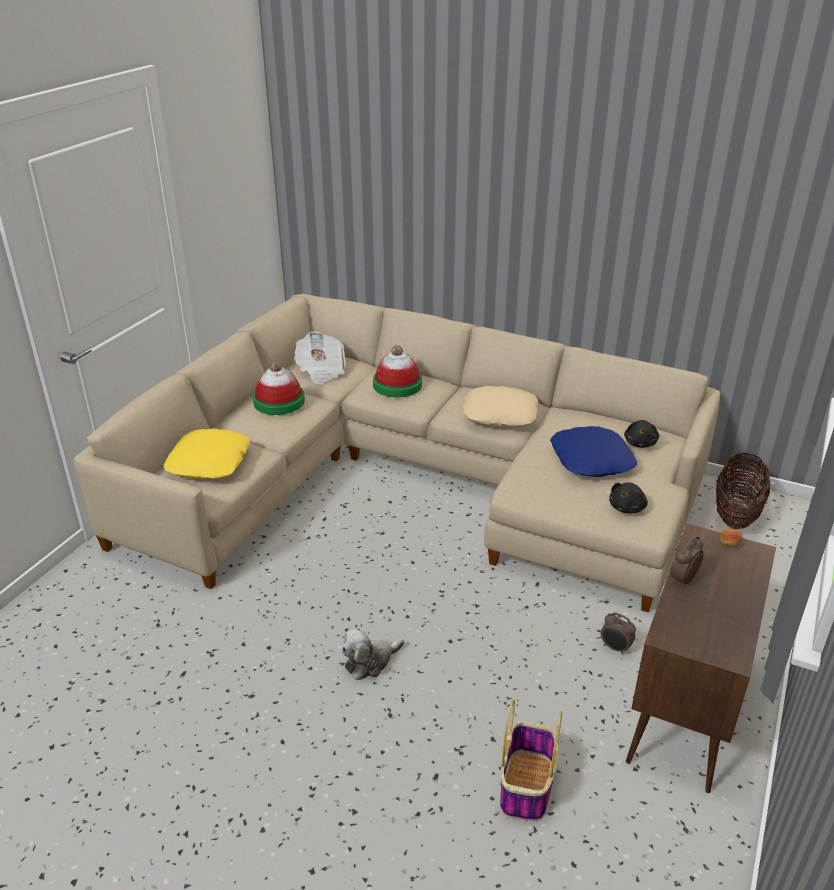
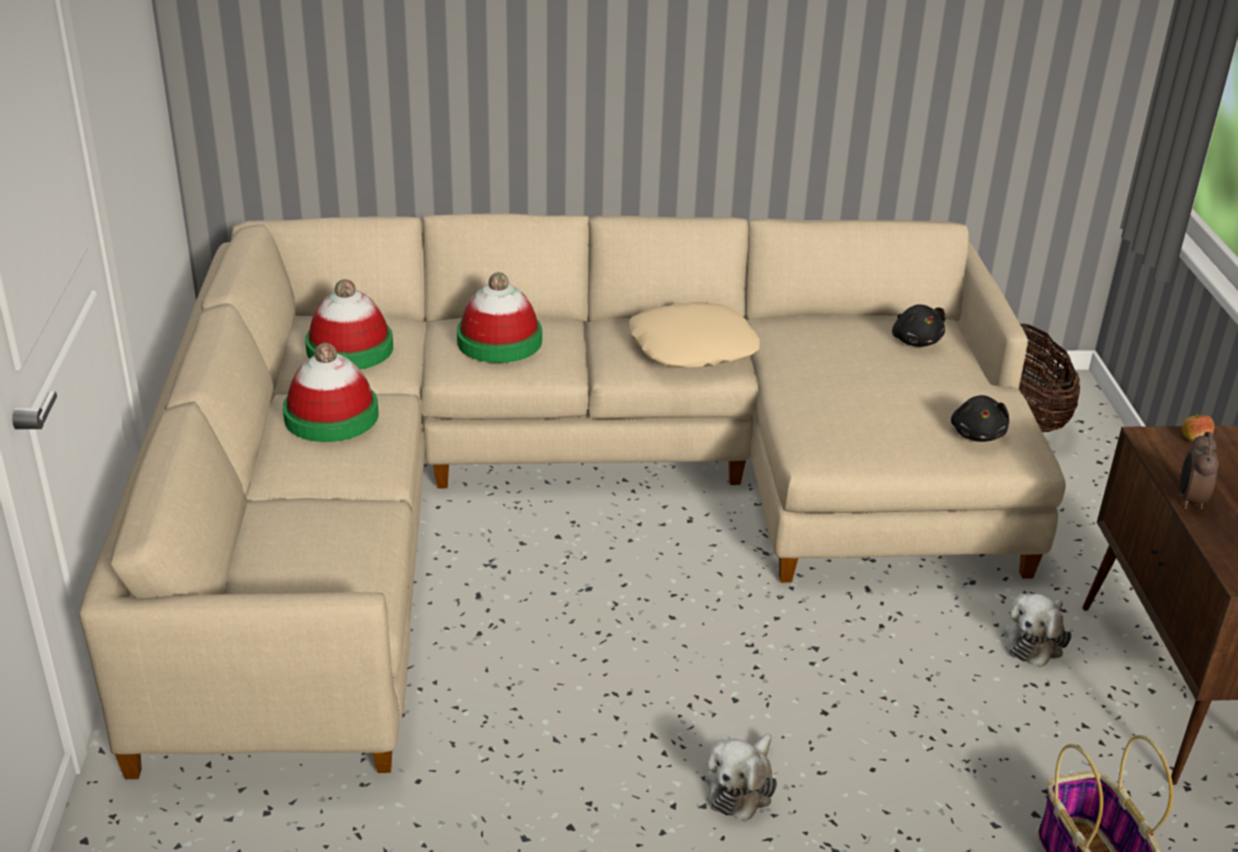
camera: 30 degrees left, 0 degrees up
(210, 462) = (307, 549): yellow pillow -> none
(321, 371) = (350, 348): newspaper -> hat
(592, 459) = (879, 380): blue pillow -> none
(615, 648) = (1035, 641): alarm clock -> plush toy

